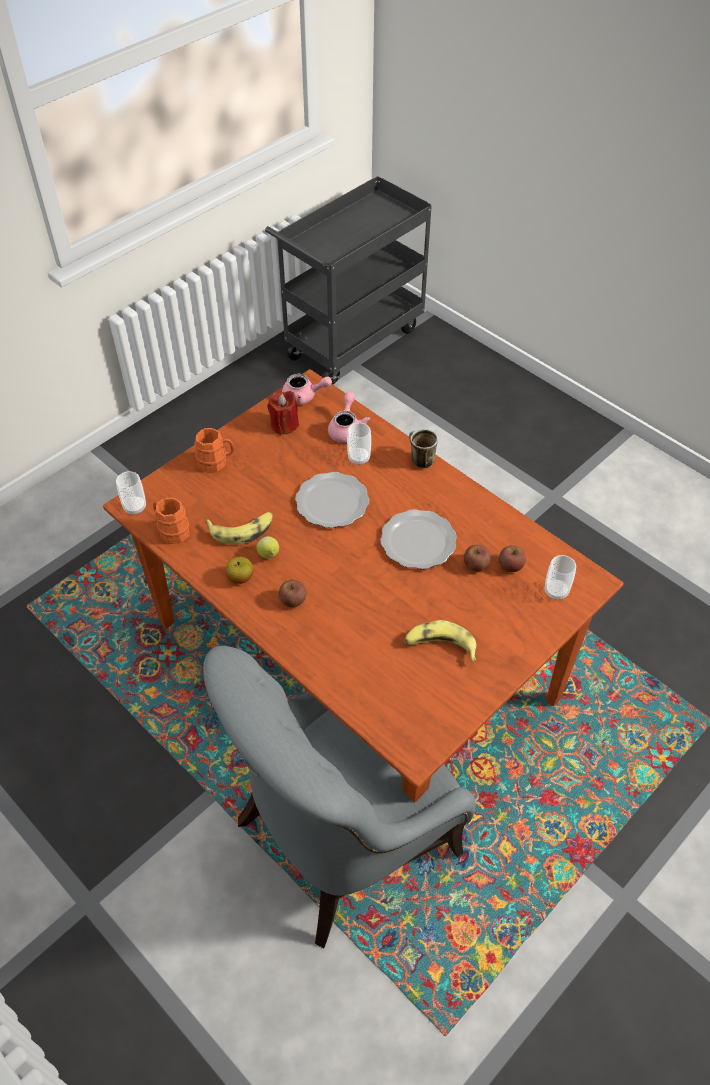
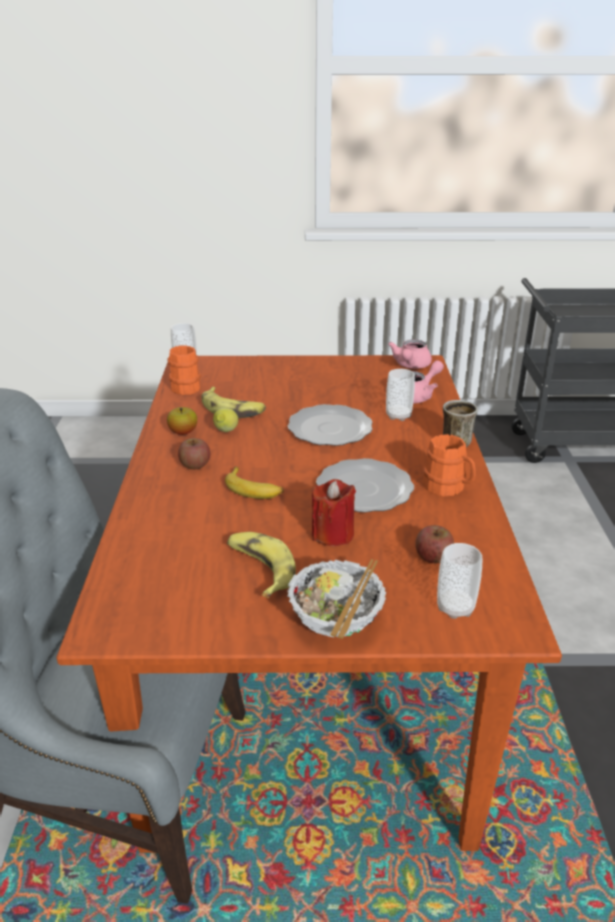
camera: 45 degrees right, 20 degrees down
(216, 462) = (280, 369): orange mug -> orange mug (448, 488)
(284, 425) = (367, 373): red candle -> red candle (332, 534)
(304, 397) = (410, 366): pink teapot -> pink teapot turned 60 degrees clockwise
(357, 591) = (254, 489): none -> banana
(476, 565) = (395, 535): apple -> none
(516, 646) = (337, 621): none -> bowl

